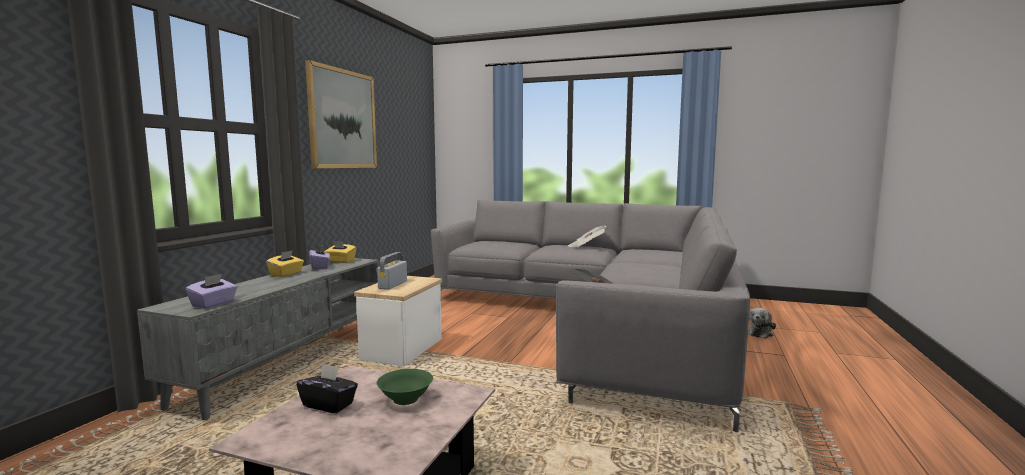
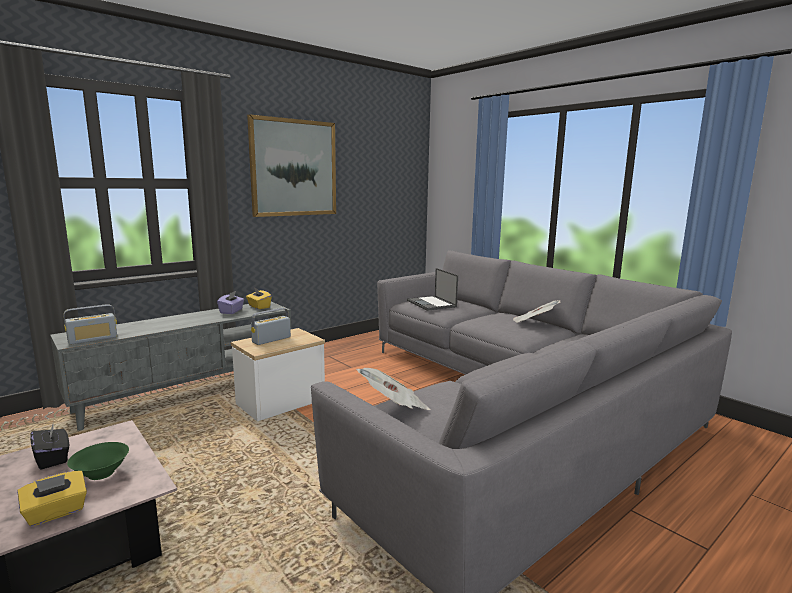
camera: 30 degrees right, 5 degrees up
(213, 304) = (93, 339): purple tissue box -> radio
(286, 274) = (194, 315): yellow tissue box -> yellow tissue box (56, 512)
(488, 245) = (432, 304): none -> laptop
(760, 333) = (717, 499): plush toy -> none

